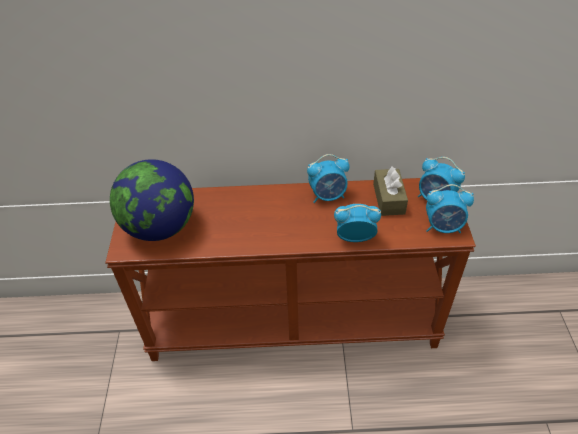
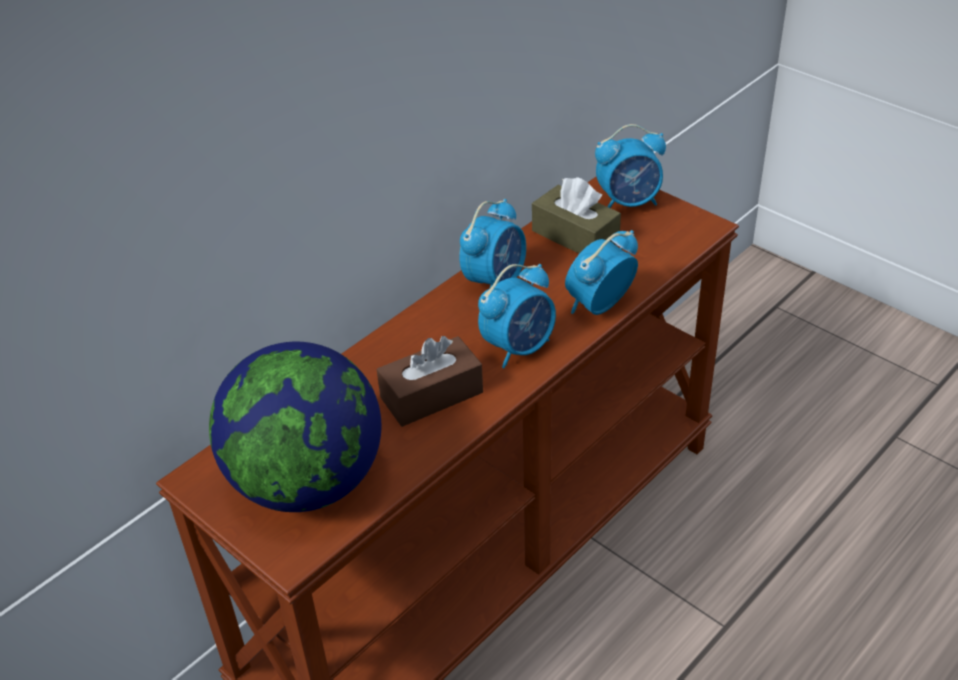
camera: 45 degrees left, 5 degrees down
(241, 226) = (431, 395): none -> brown tissue box
(443, 227) = (680, 227): alarm clock -> alarm clock (519, 347)

